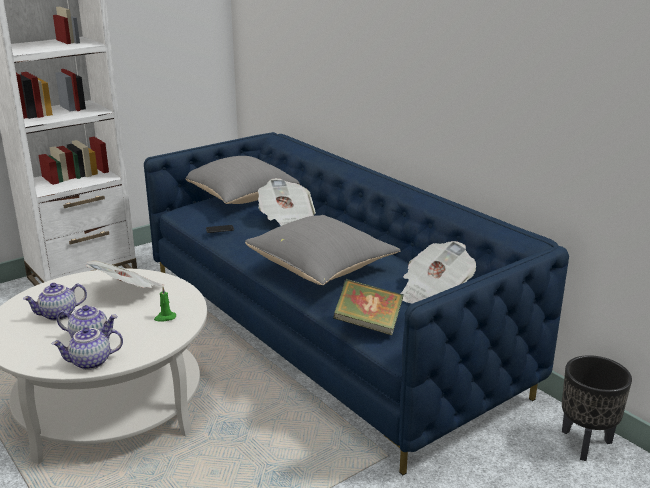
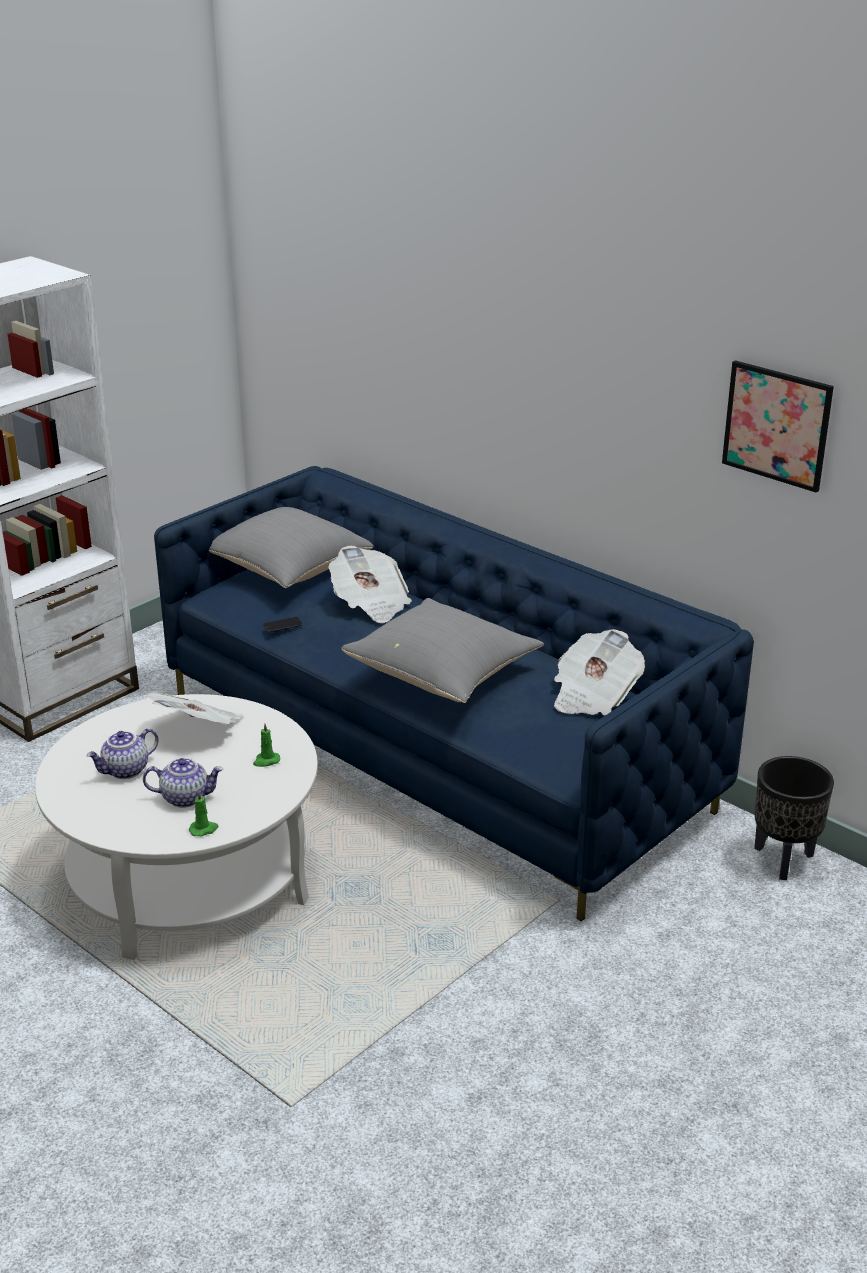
camera: 10 degrees left, 5 degrees up
(90, 363) = (204, 829): teapot -> green candle
(368, 324) = (525, 746): book -> none
(595, 68) = (777, 425): none -> picture

